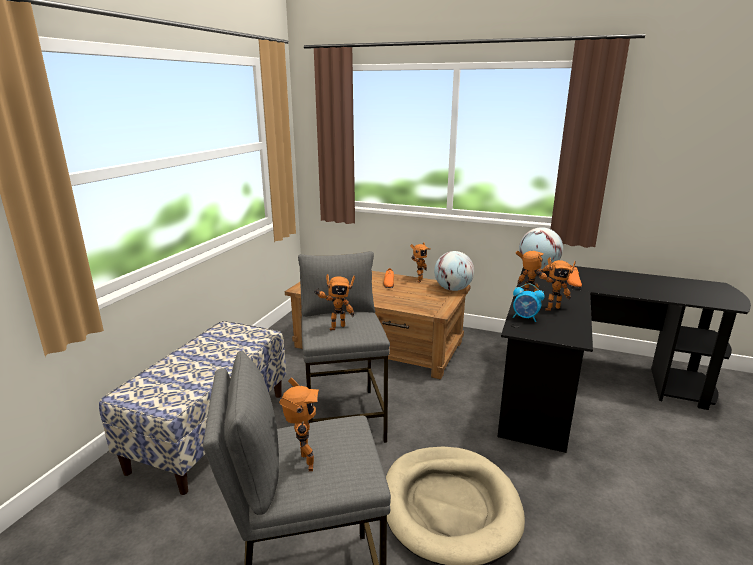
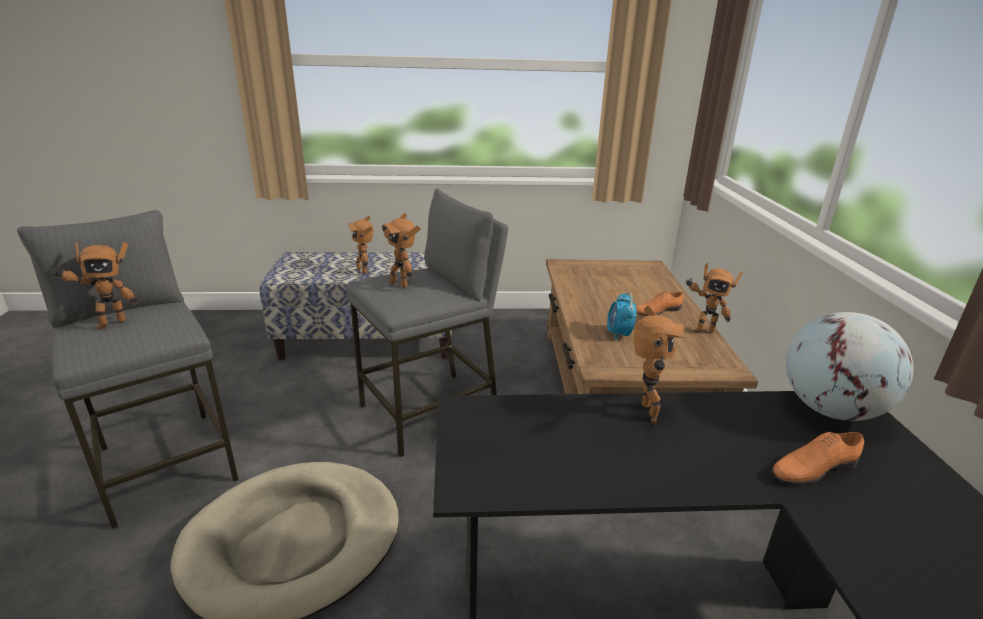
camera: 65 degrees right, 5 degrees up
(453, 289) = (710, 366): globe -> none
(525, 318) = (524, 414): alarm clock -> alarm clock (618, 334)
(551, 308) = (606, 443): toy robot -> toy robot (364, 271)

